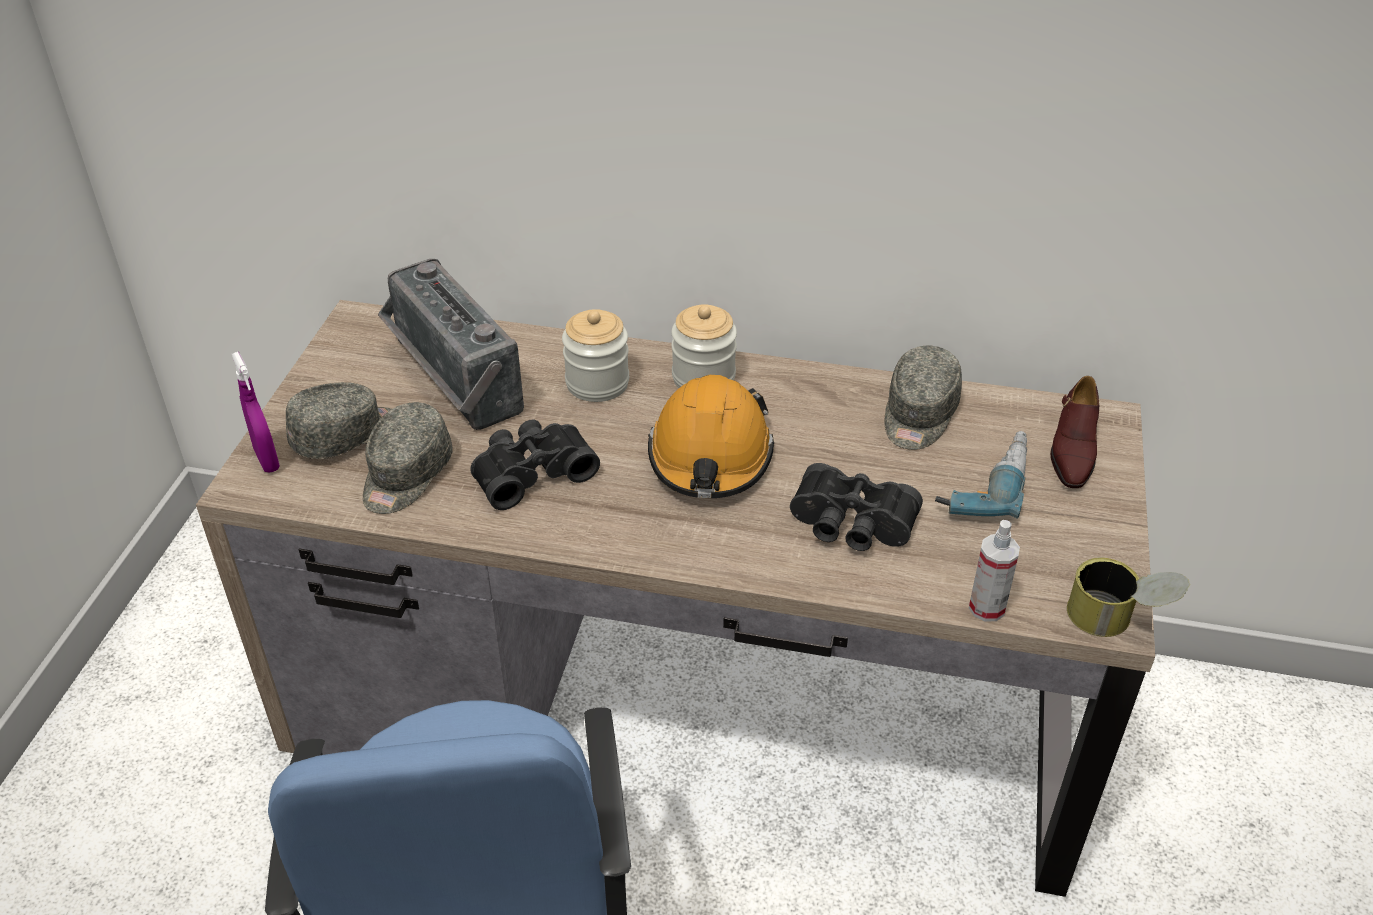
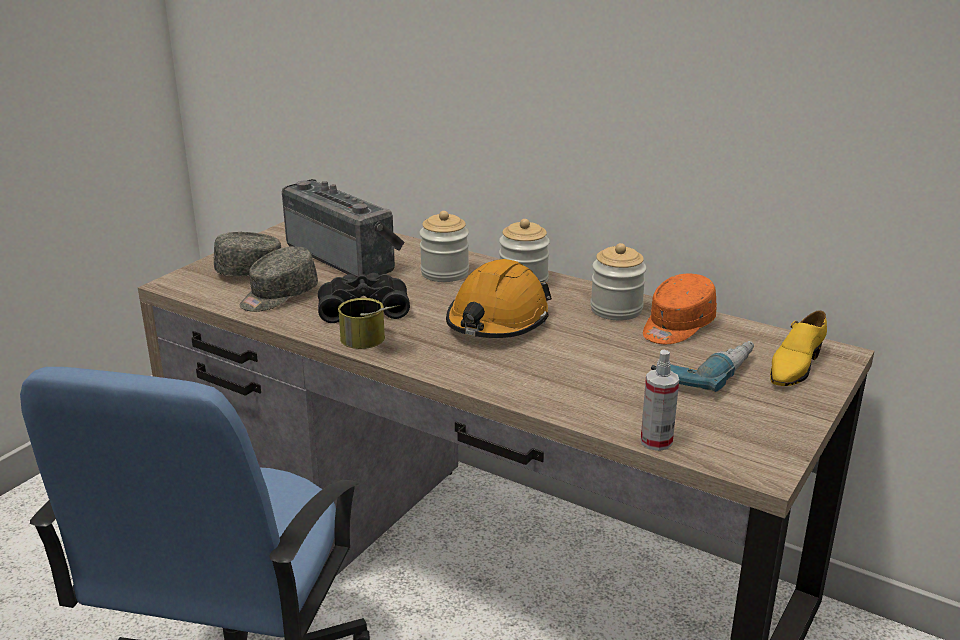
camera: 20 degrees right, 15 degrees down
(267, 460) = (198, 274): purple spray bottle -> none
(450, 380) = (345, 257): radio -> radio turned 150 degrees clockwise
(837, 402) = (616, 309): none -> jar
(851, 526) = (577, 376): black binoculars -> none
(918, 415) = (676, 326): grey cap -> orange cap
(1072, 450) = (794, 366): brown shoe -> yellow shoe
(1117, 621) = (767, 472): can -> can (370, 343)

